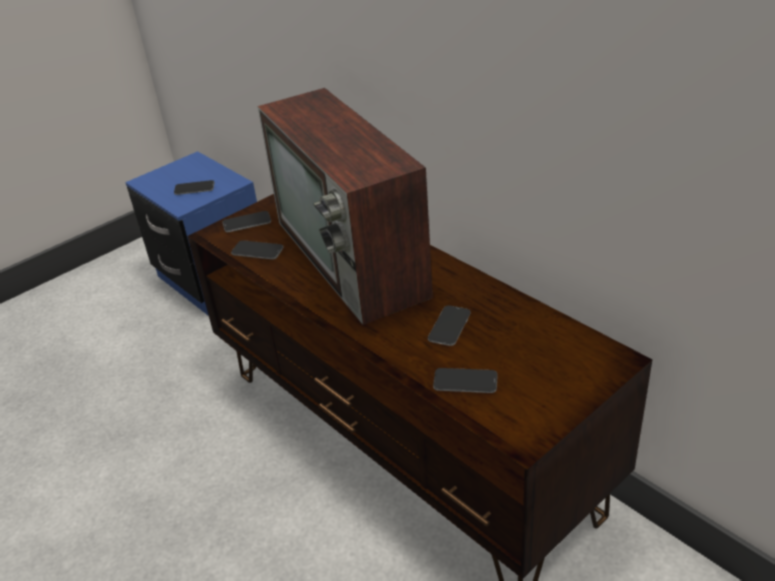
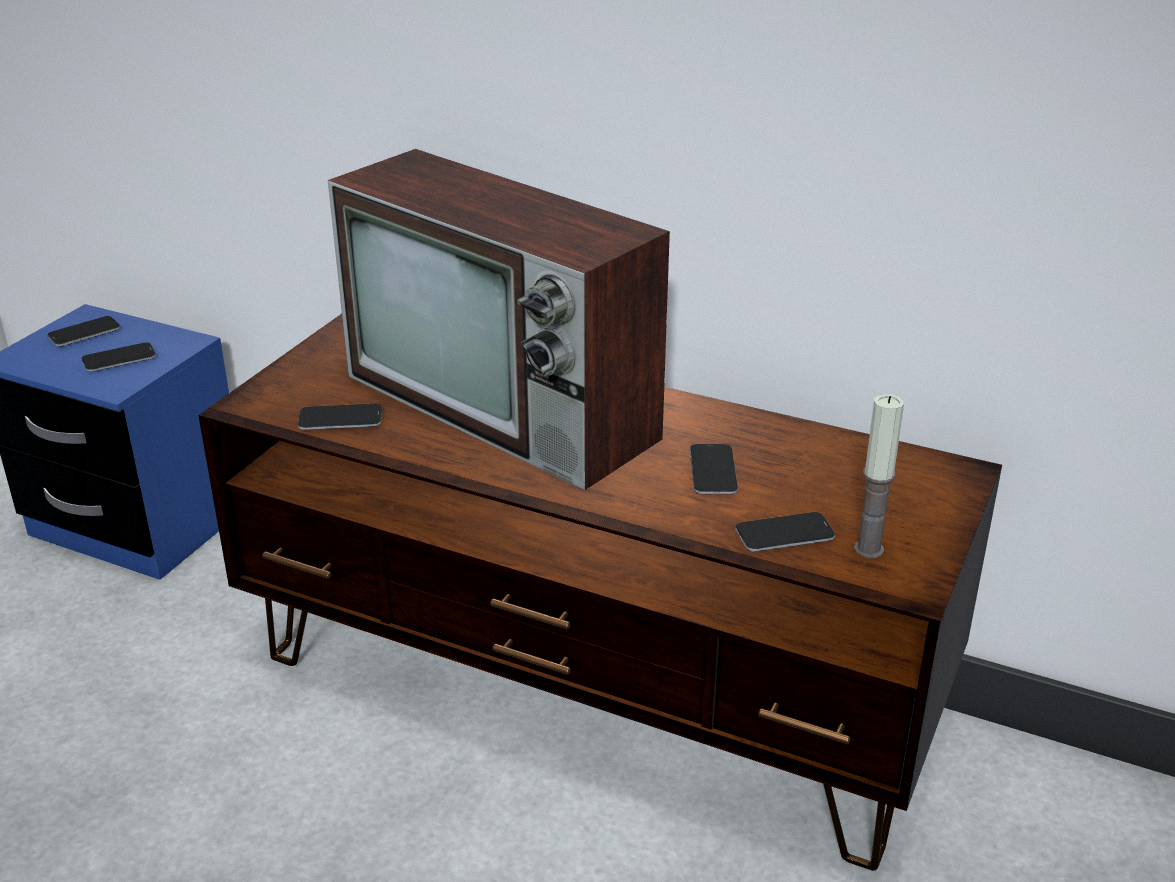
camera: 25 degrees left, 5 degrees down
(247, 222) = (292, 383): phone -> phone (84, 333)
(513, 405) = (868, 549): none -> candle

